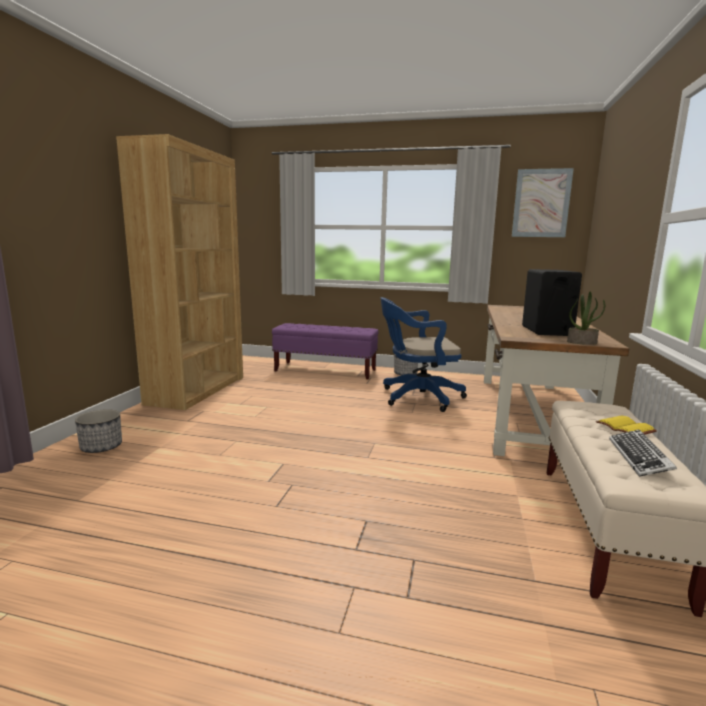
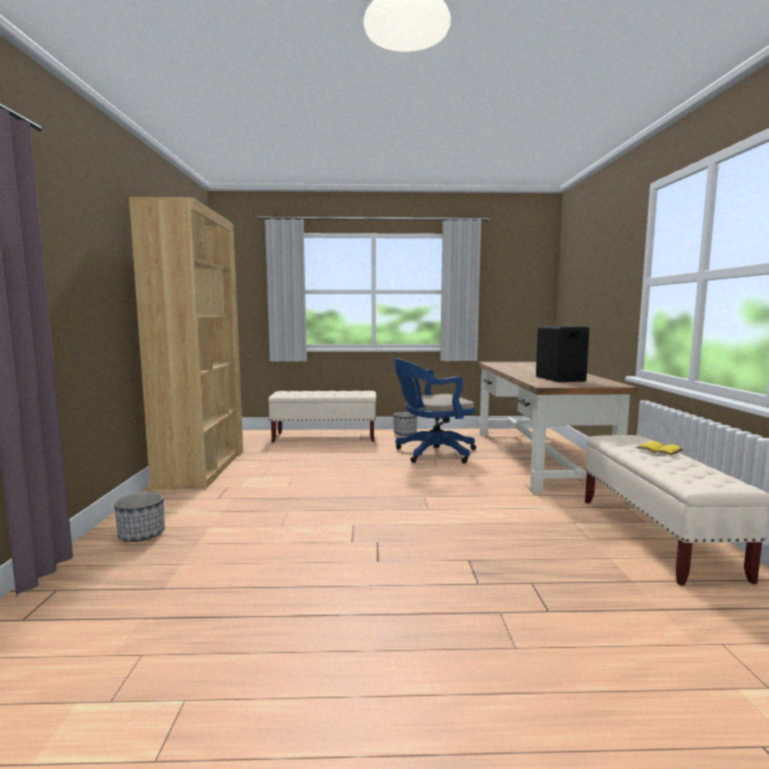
camera: 15 degrees left, 5 degrees down
(325, 371) = (325, 437): purple bench -> beige bench
(541, 203) = (516, 269): picture -> none
(582, 342) = (599, 385): potted plant -> none
(639, 457) = (688, 468): keyboard -> none

